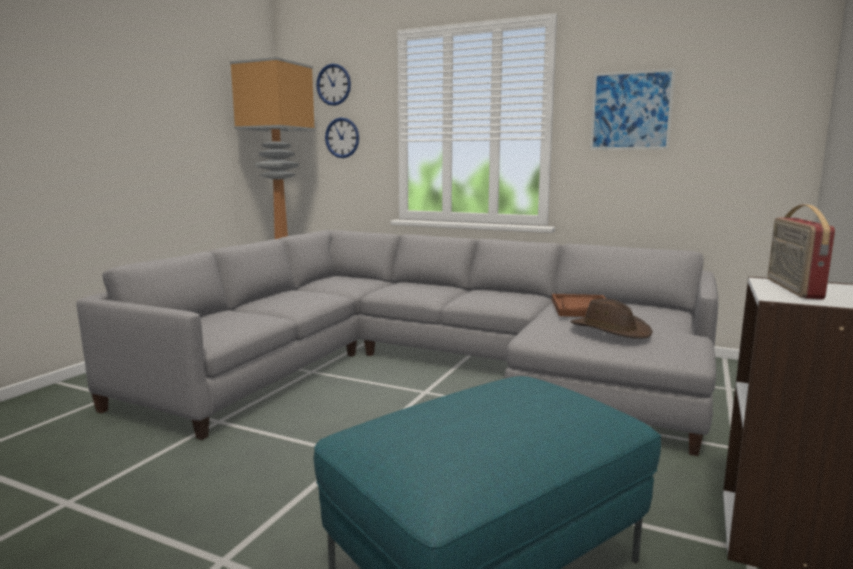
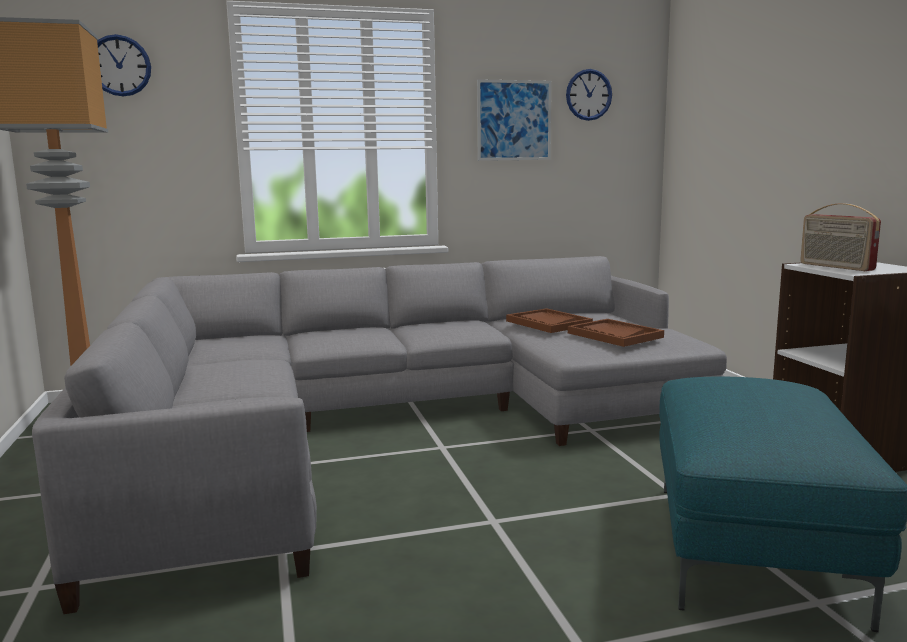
camera: 40 degrees left, 0 degrees up
(342, 138) = (140, 143): wall clock -> wall clock (588, 95)
(610, 329) = (614, 335): brown hat -> brown tray

